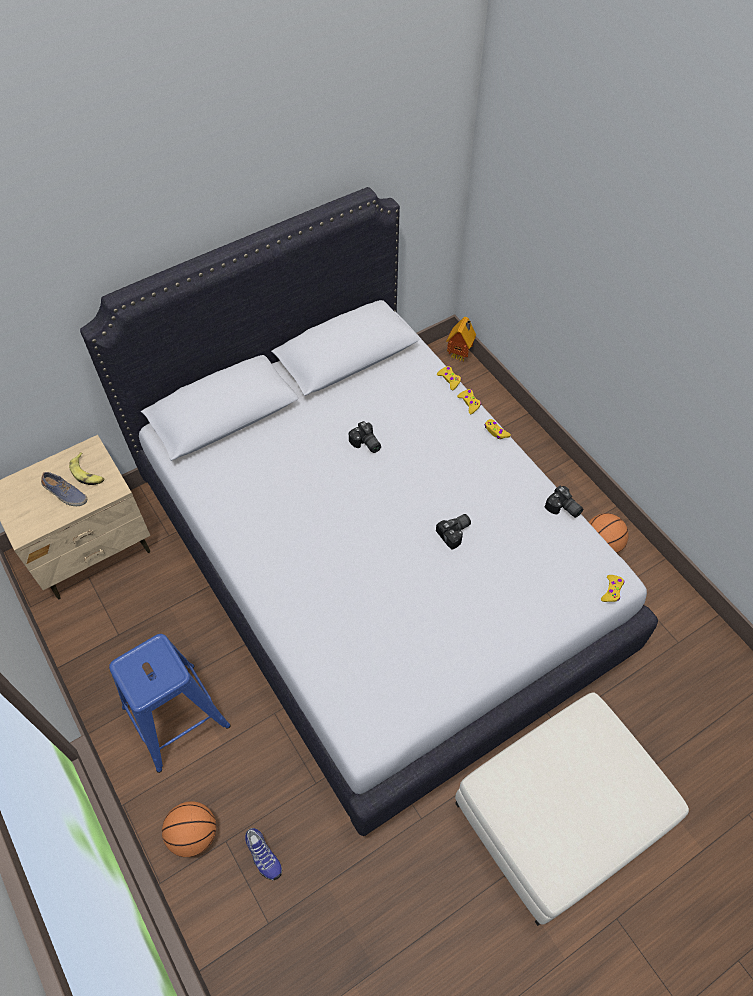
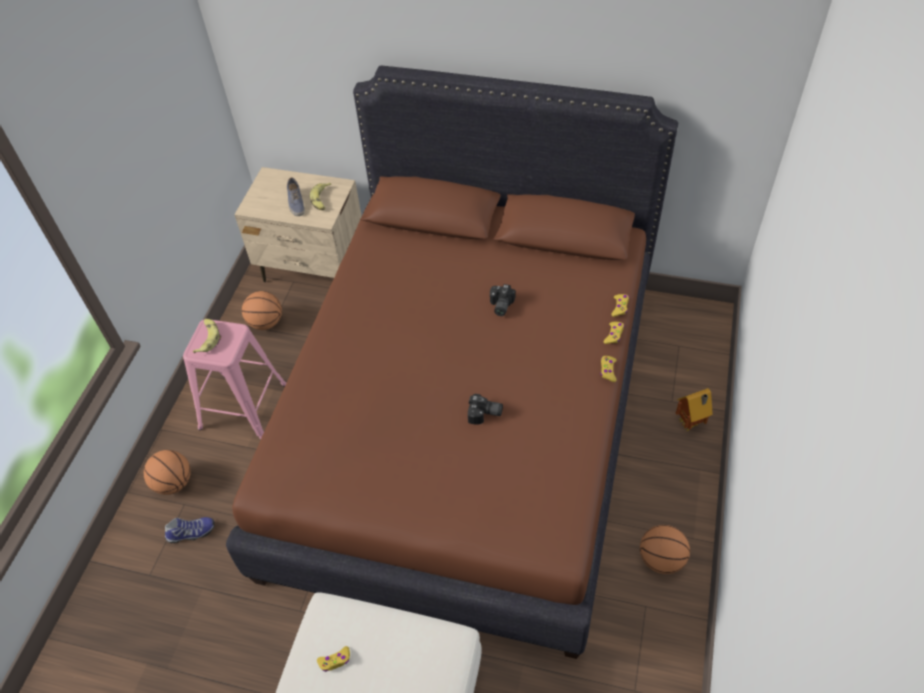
camera: 50 degrees right, 5 degrees down
(107, 631) = (266, 323): none -> basketball
(138, 675) = (207, 338): none -> banana
(174, 716) = (242, 405): blue stool -> pink stool
(262, 855) = (191, 533): shoe -> shoe turned 120 degrees counterclockwise
(374, 568) = (466, 423): white bed -> brown bed
(460, 355) = (718, 325): toy house -> toy house (690, 424)
(563, 509) = (587, 466): camera -> none
(612, 590) = (547, 555): yellow game controller -> yellow game controller (335, 661)

